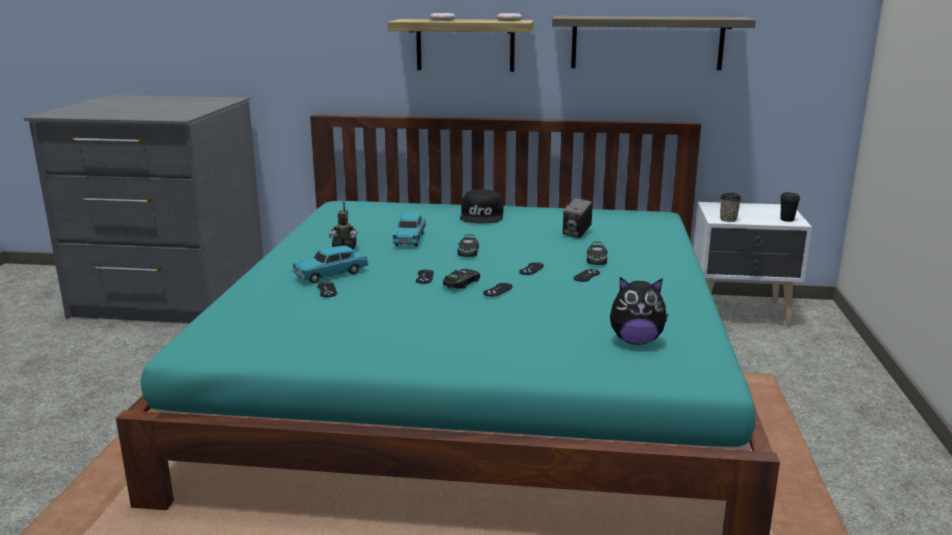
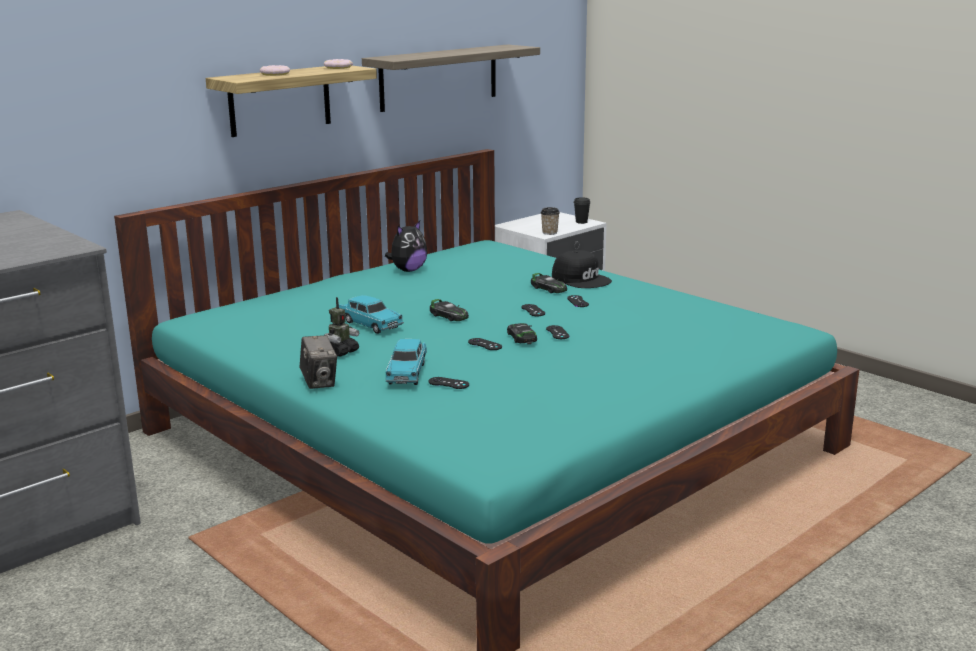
camera: 50 degrees left, 0 degrees up
(482, 216) = (366, 286): black cap -> black cap (581, 279)
(577, 233) = (479, 276): camera -> camera (319, 382)
(636, 341) = (717, 327): plush toy -> plush toy (408, 270)

